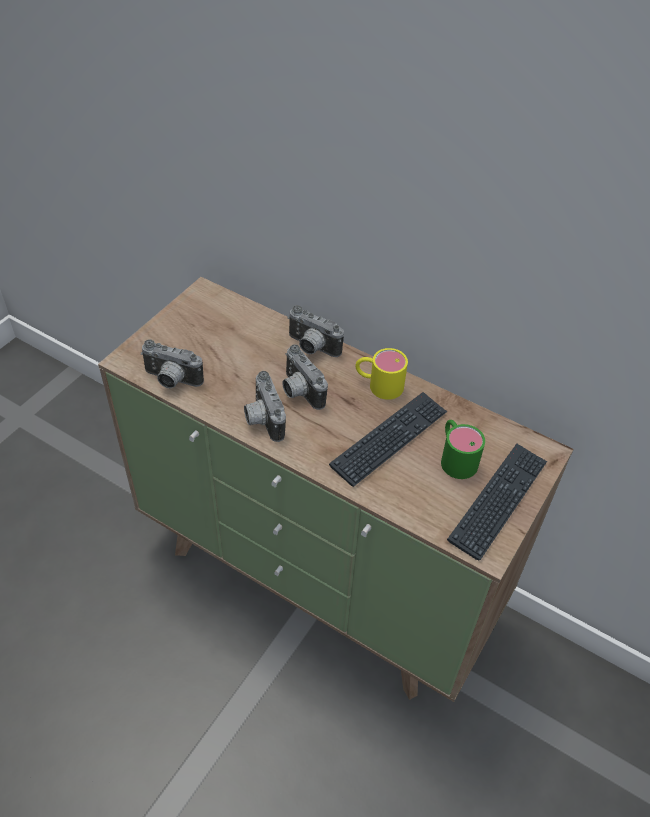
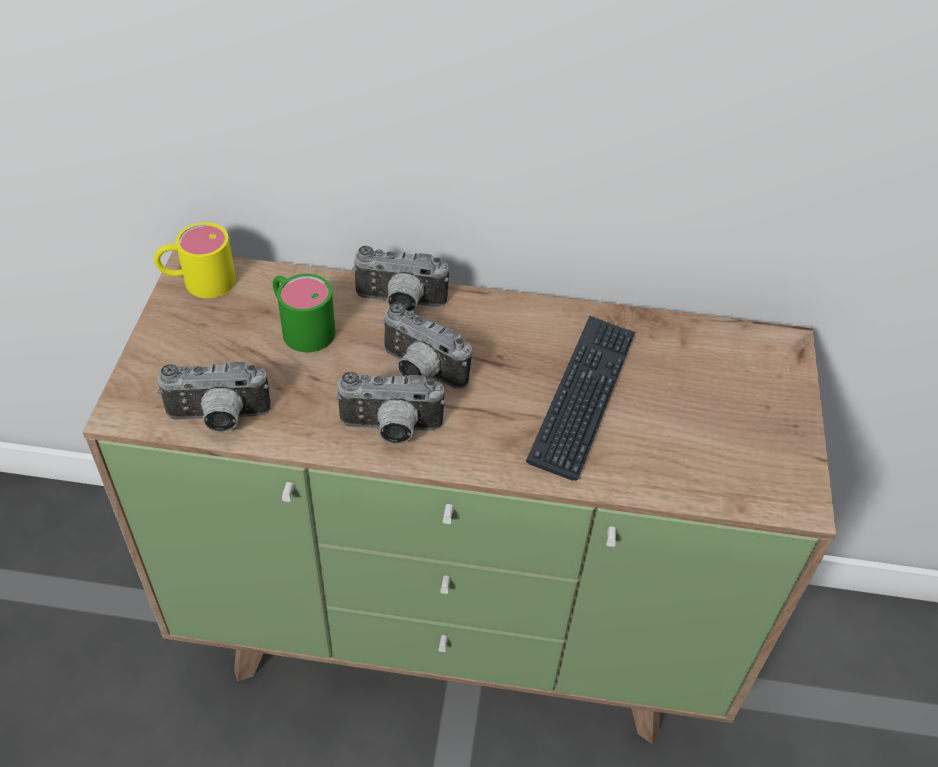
camera: 25 degrees left, 0 degrees up
(262, 419) = (390, 430): camera -> camera turned 45 degrees counterclockwise
(378, 384) = (522, 325): yellow mug -> yellow mug (198, 281)
(455, 457) = (681, 390): green mug -> green mug (301, 326)
(498, 501) = (769, 429): keyboard -> none

